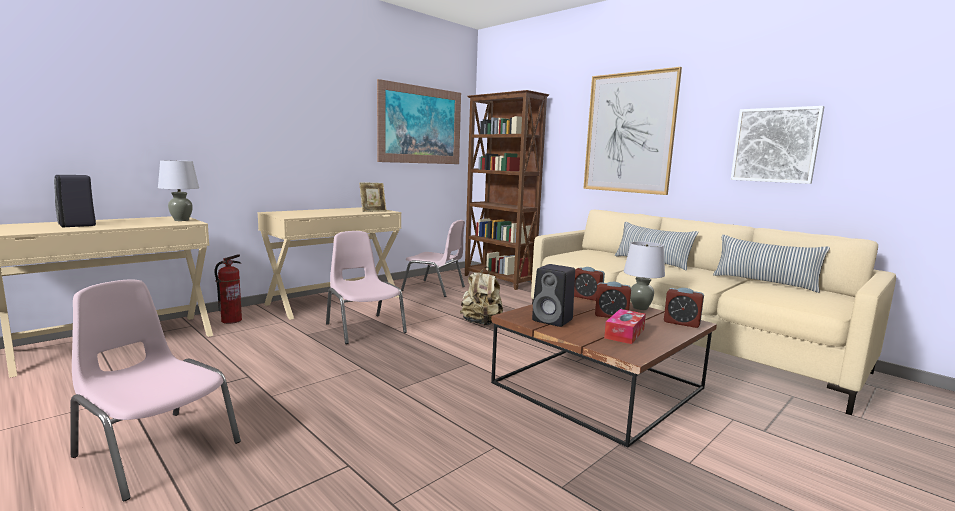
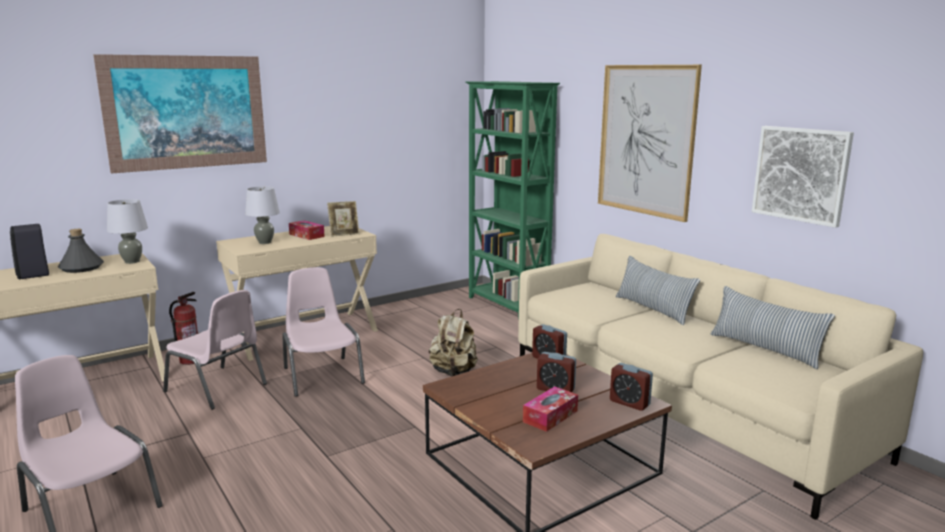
camera: 10 degrees right, 5 degrees up
(129, 222) = (81, 268): none -> grey bottle
(340, 211) = (306, 235): none -> tissue box
(421, 125) = (410, 120): picture -> picture (186, 112)
(434, 289) = (423, 319): pink chair -> pink chair (217, 388)
(498, 280) = (507, 306): brown bookcase -> green bookcase
(553, 320) = (485, 394): black speaker -> none
(640, 308) = (599, 377): grey table lamp -> grey table lamp (264, 242)

